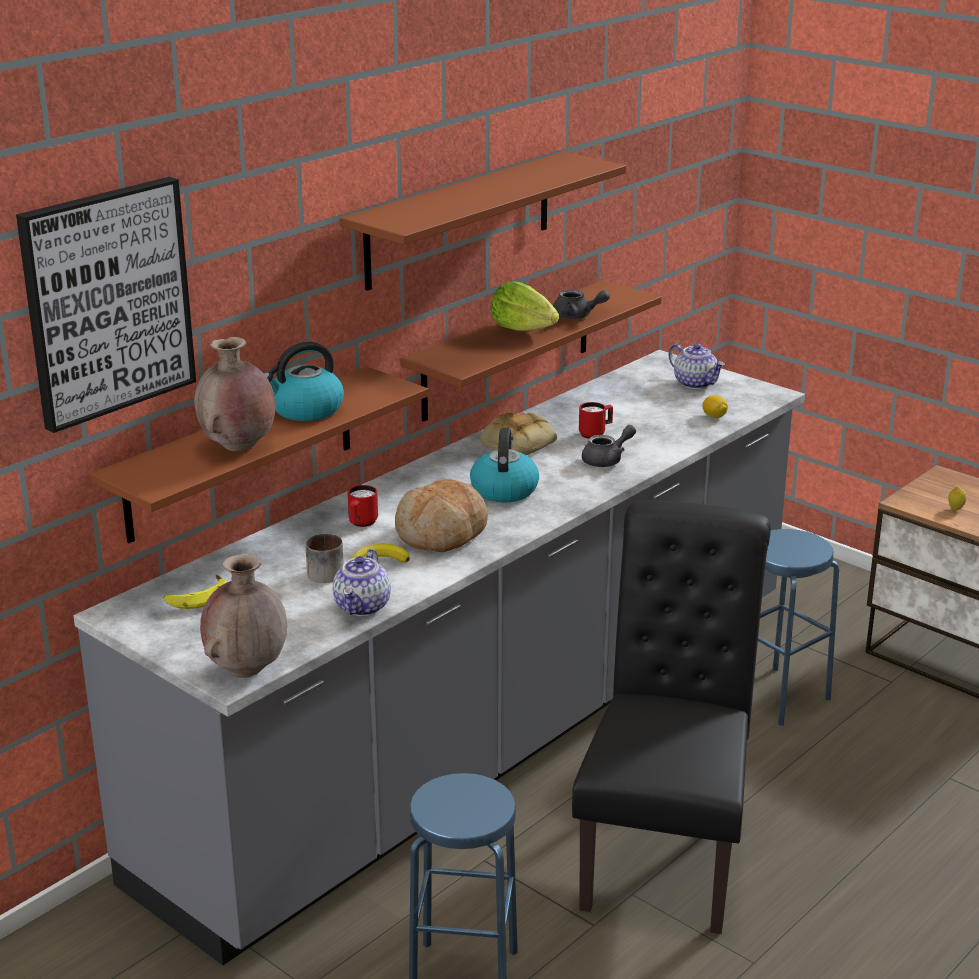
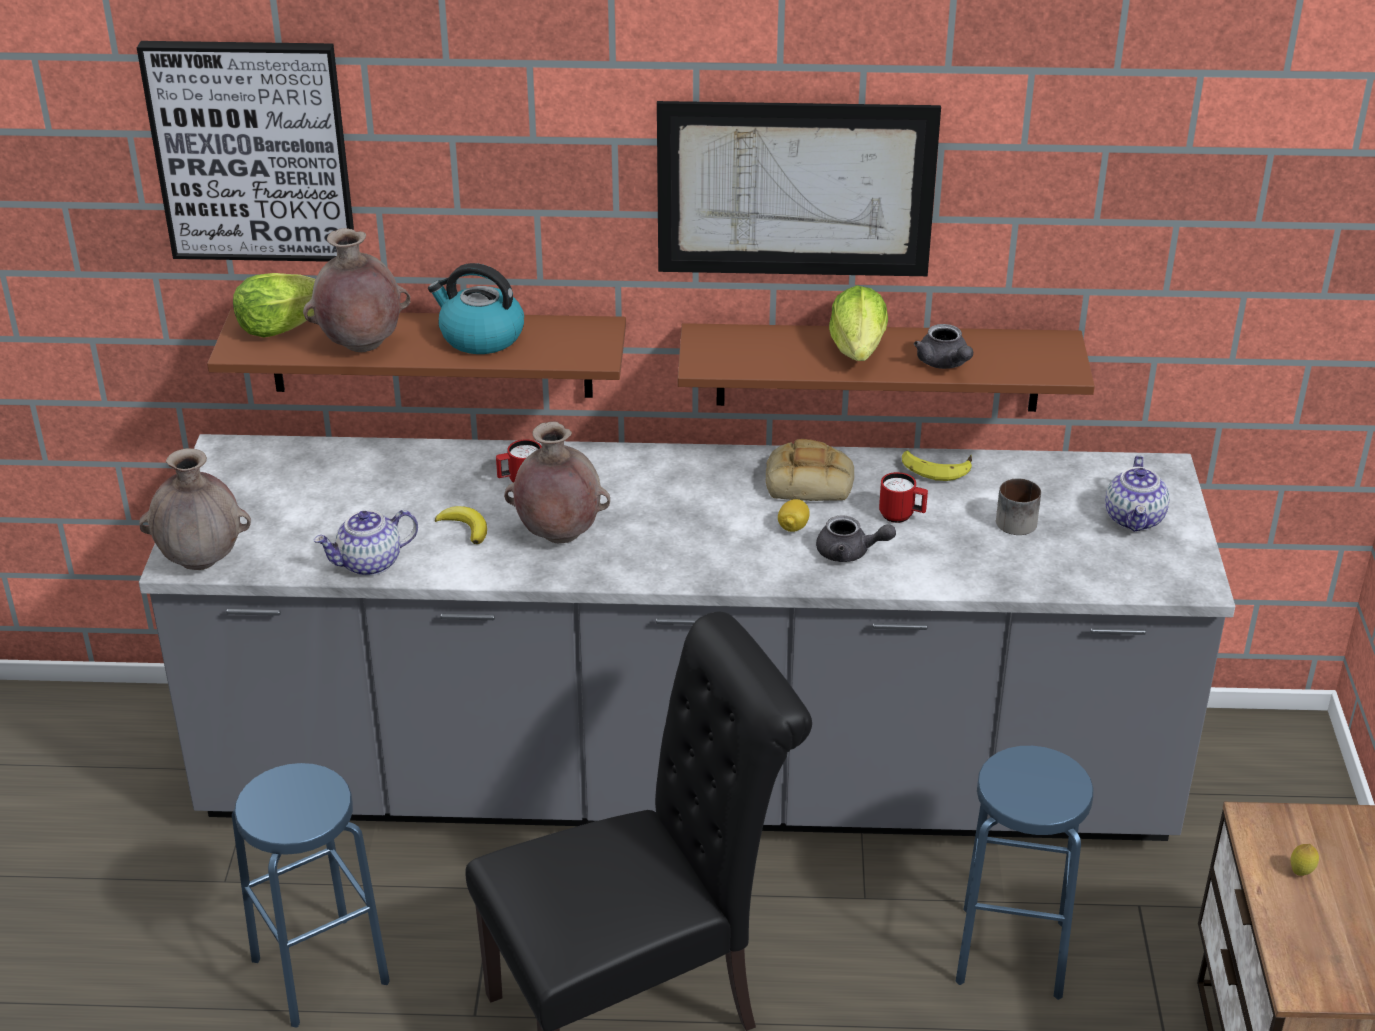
camera: 50 degrees right, 10 degrees up
(155, 464) = (280, 327): none -> lettuce
(197, 598) = (289, 474): banana -> banana (936, 468)
(323, 571) = (408, 510): mug -> mug (1018, 519)
(442, 533) = (558, 535): bread -> brown vase
(459, 220) = (795, 189): brown shelf -> picture
(504, 489) = (695, 524): kettle -> none
(714, 416) = (1065, 571): lemon -> lemon (793, 527)

